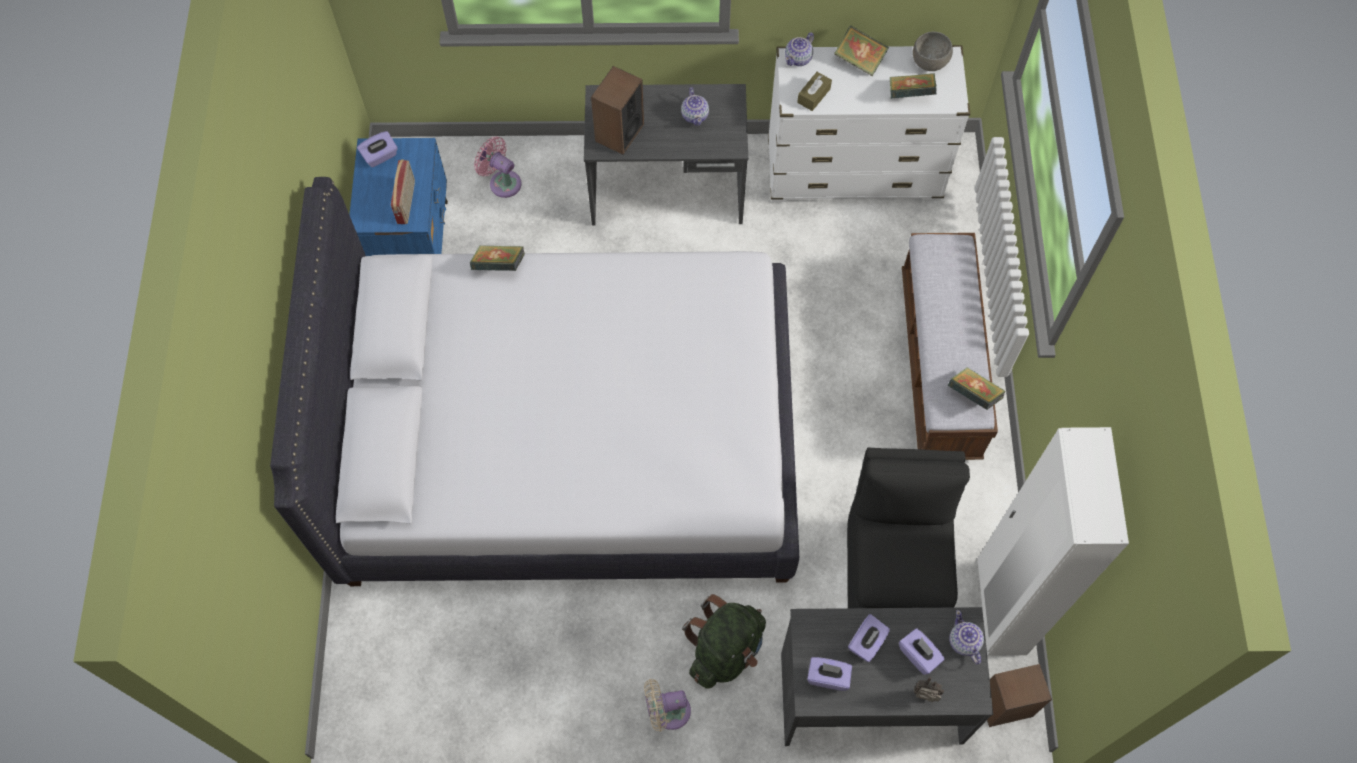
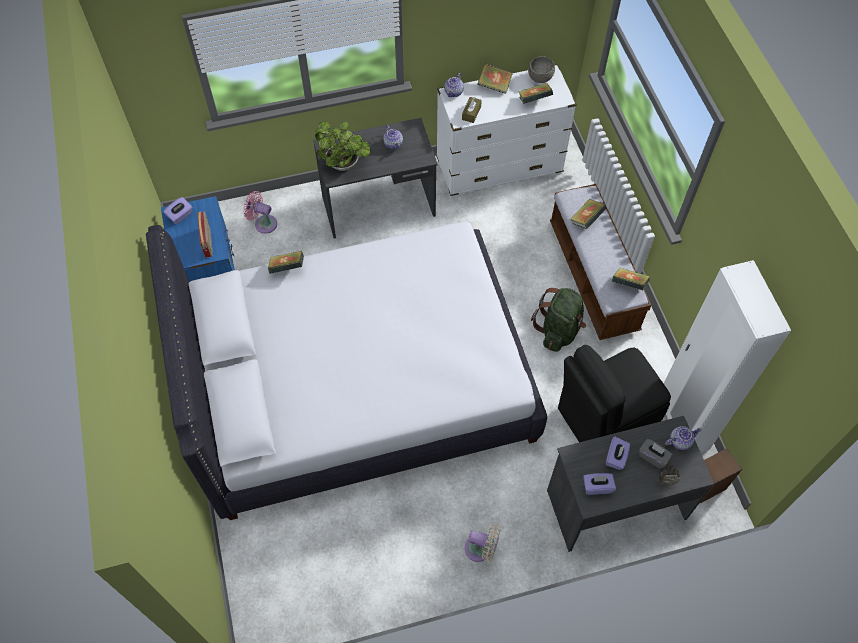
camera: 15 degrees left, 5 degrees down
(619, 132) = (345, 165): speaker -> potted plant
(667, 711) = (481, 549): beige fan -> beige fan turned 135 degrees counterclockwise
(725, 650) = (508, 497): green backpack -> green backpack (558, 330)
(893, 571) = (605, 417): black chair -> black chair turned 105 degrees counterclockwise
(919, 655) = (653, 457): purple tissue box -> grey tissue box
(942, 285) = (586, 220): none -> book
(964, 642) = (679, 441): teapot -> teapot turned 105 degrees clockwise

